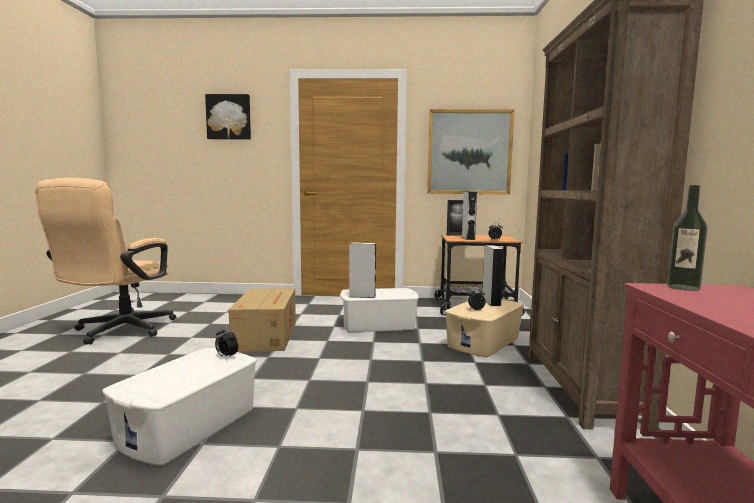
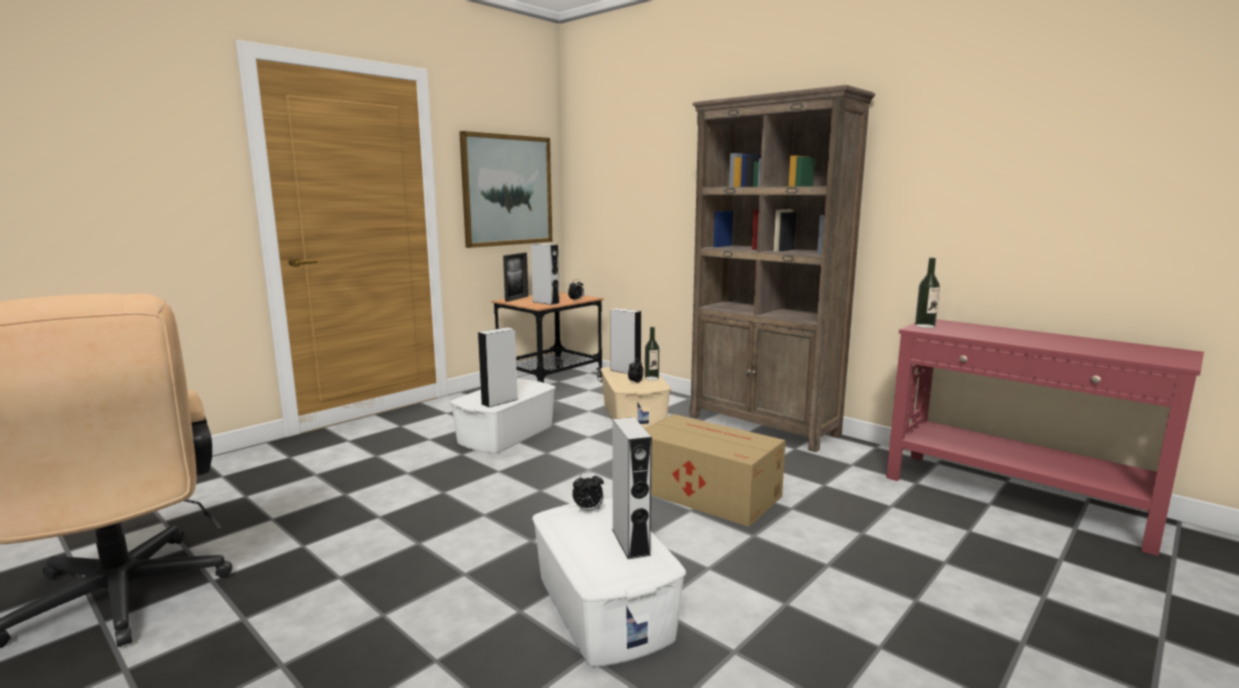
camera: 50 degrees left, 5 degrees up
(190, 380) = (630, 542): none -> grey speaker
(229, 117) = (109, 119): picture -> none
(267, 335) = (410, 496): cardboard box -> cardboard box (705, 492)
(496, 311) = (651, 378): none -> bottle

